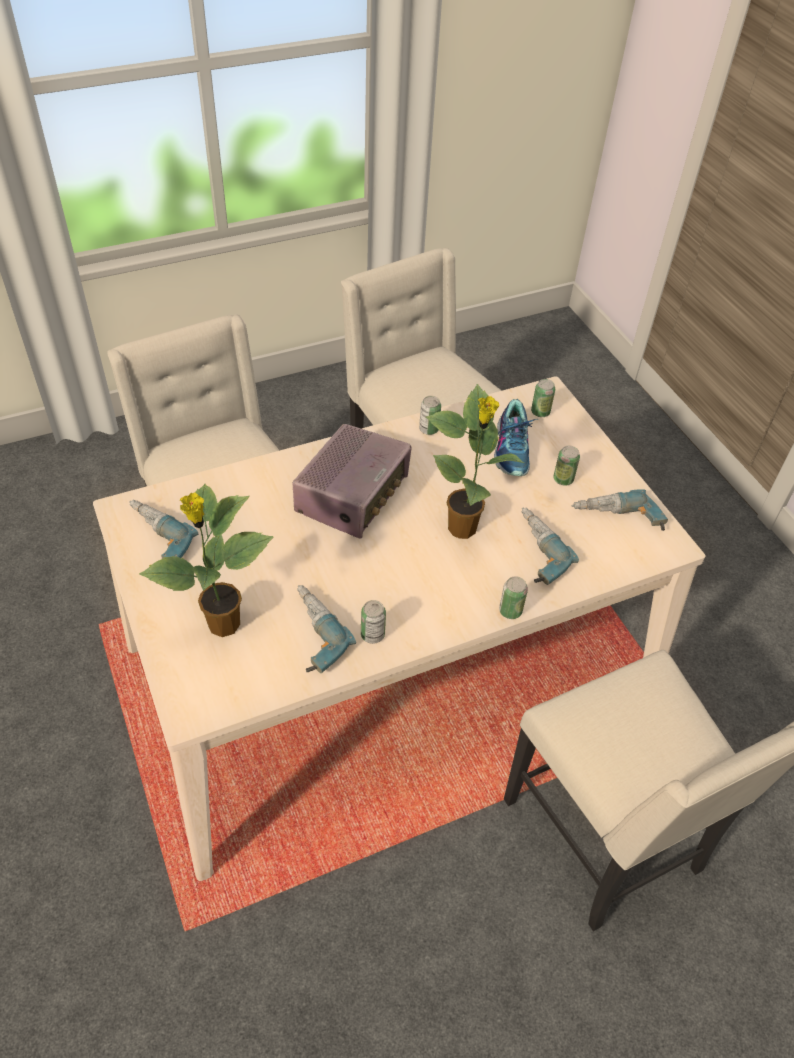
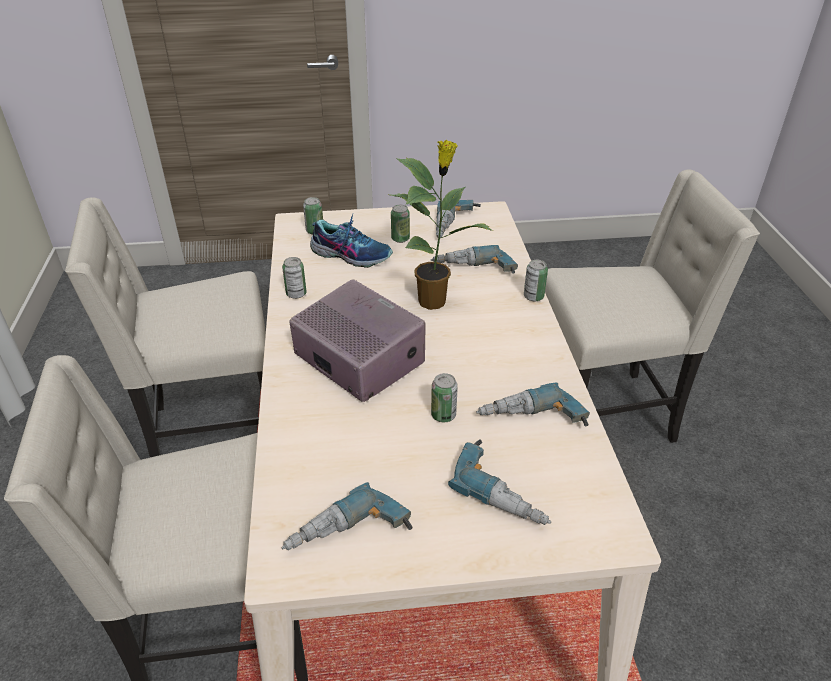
camera: 70 degrees left, 10 degrees down
(222, 625) = (504, 490): potted plant -> power drill
(372, 635) = (542, 380): can -> can (443, 415)

